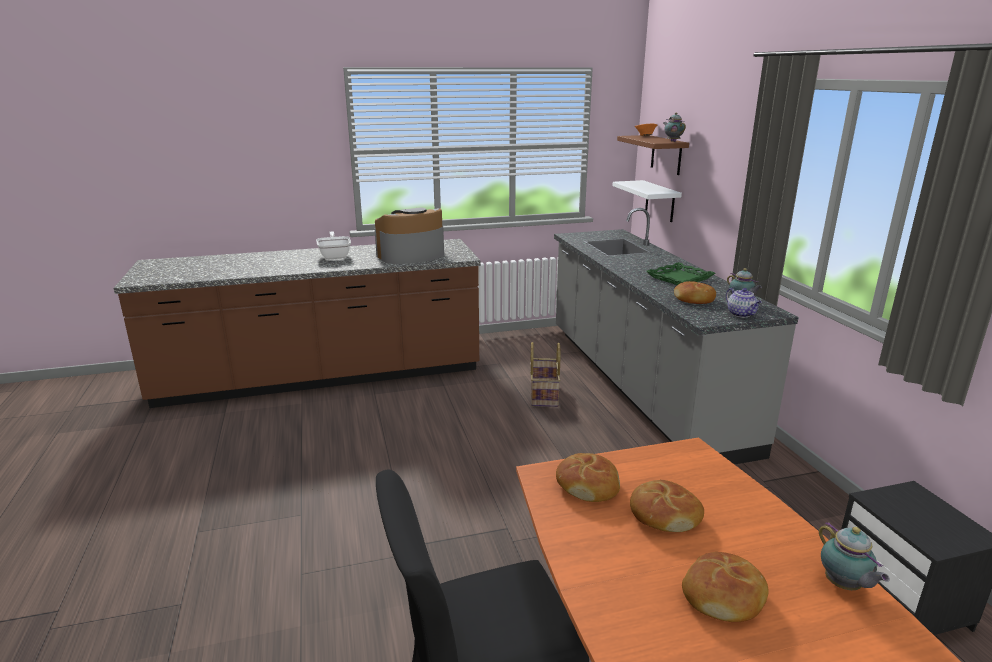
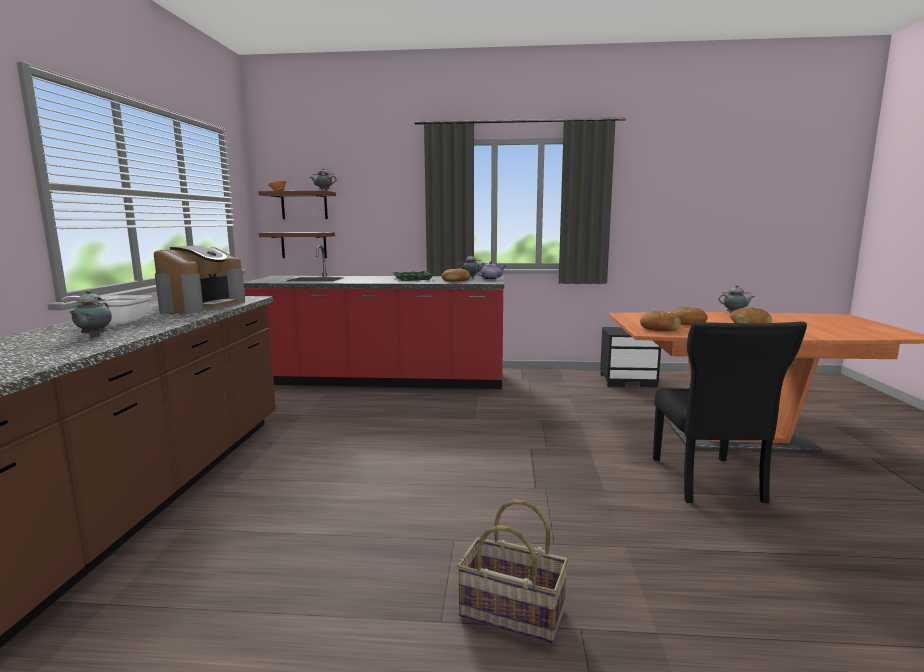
camera: 70 degrees left, 10 degrees down
(286, 265) = (93, 336): none -> teapot
(411, 256) = (202, 306): coffee machine -> coffee machine turned 150 degrees counterclockwise
(543, 395) = (353, 408): basket -> basket (511, 614)
(640, 386) = (382, 380): grey counter -> red counter
(660, 201) = (304, 245): white shelf -> brown shelf

